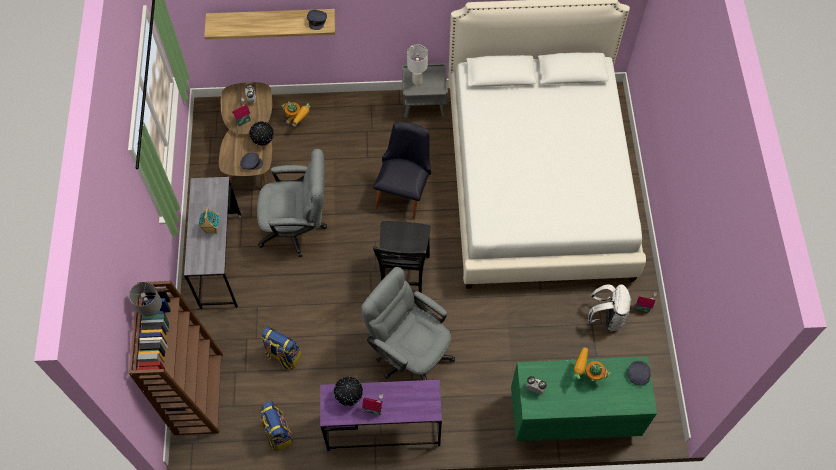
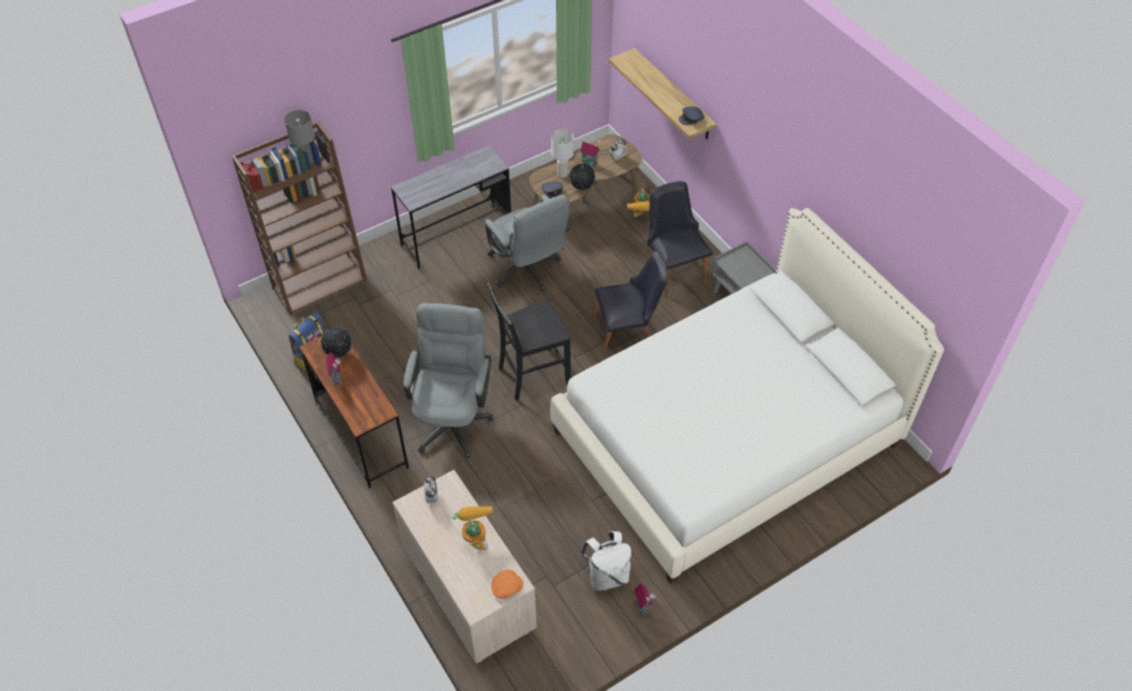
camera: 60 degrees right, 10 degrees down
(211, 229) = (447, 182): toy house -> none
(283, 355) = (391, 323): backpack -> none
(365, 129) = (673, 268): none -> black chair
(383, 429) = (361, 433): purple desk -> brown desk
(417, 81) = (739, 261): white table lamp -> white table lamp (562, 173)
(572, 416) = (468, 593): green dresser -> beige dresser
(637, 374) = (506, 586): grey cap -> orange cap

